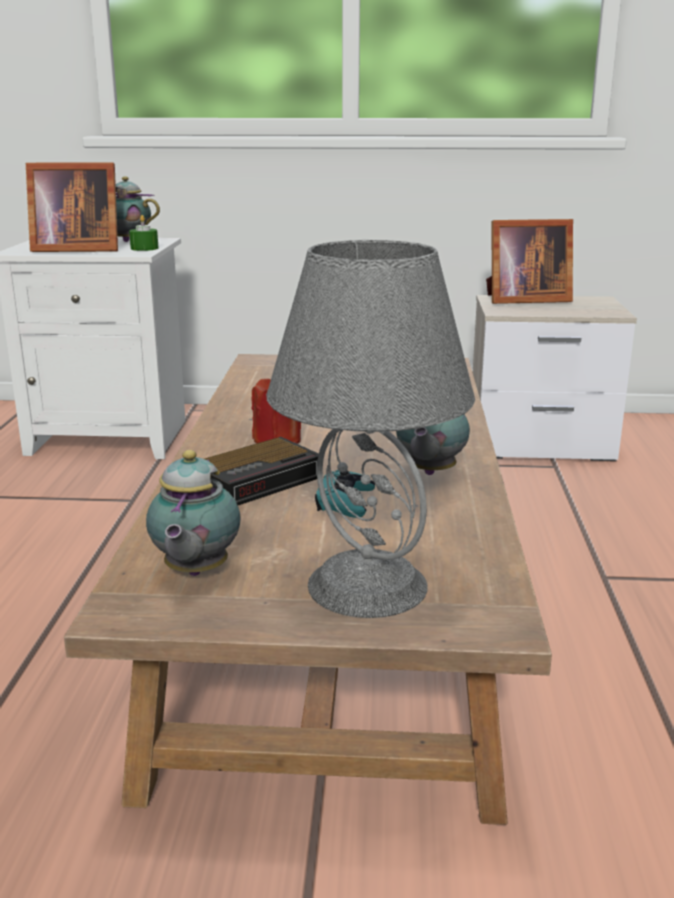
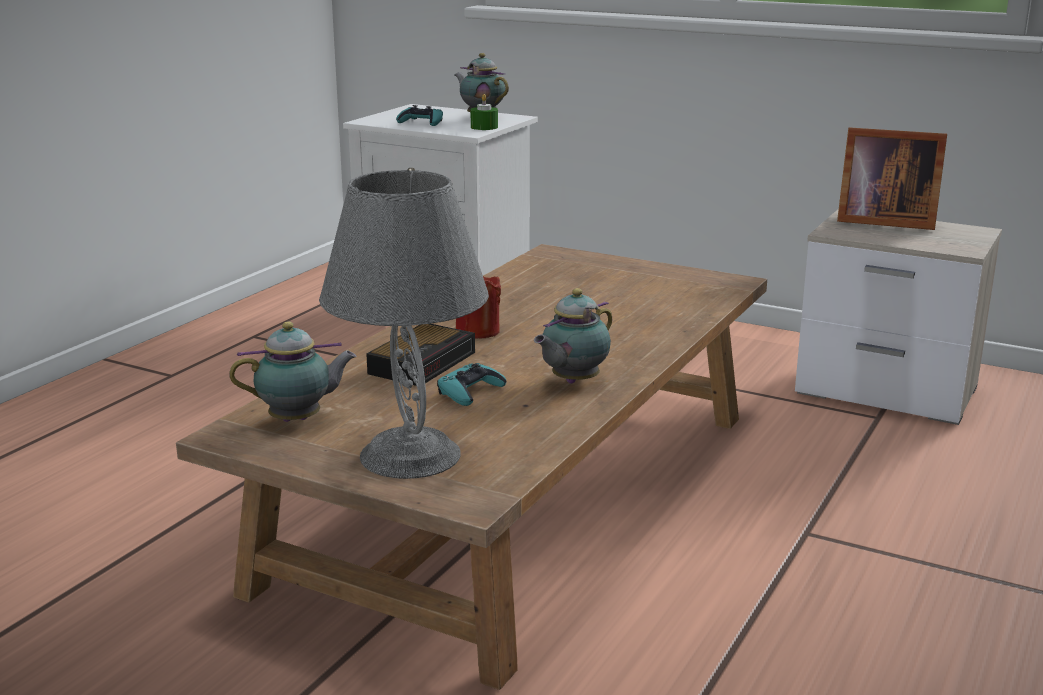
camera: 25 degrees right, 0 degrees up
(74, 249) = (421, 122): picture frame -> turquoise game controller
(194, 572) = (299, 420): teapot -> teapot turned 135 degrees counterclockwise
(260, 480) = (424, 362): alarm clock -> alarm clock turned 45 degrees counterclockwise

